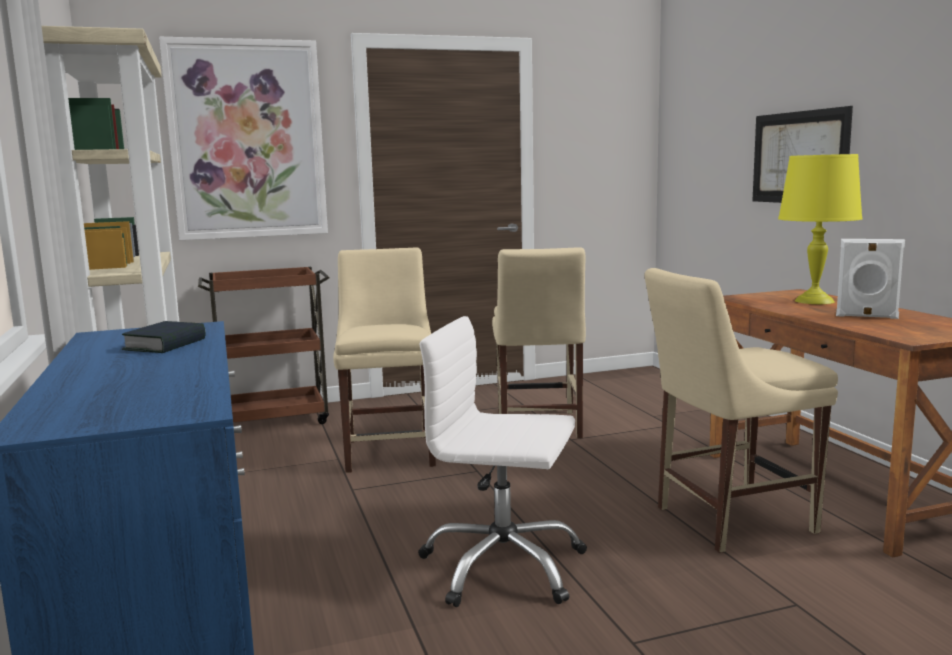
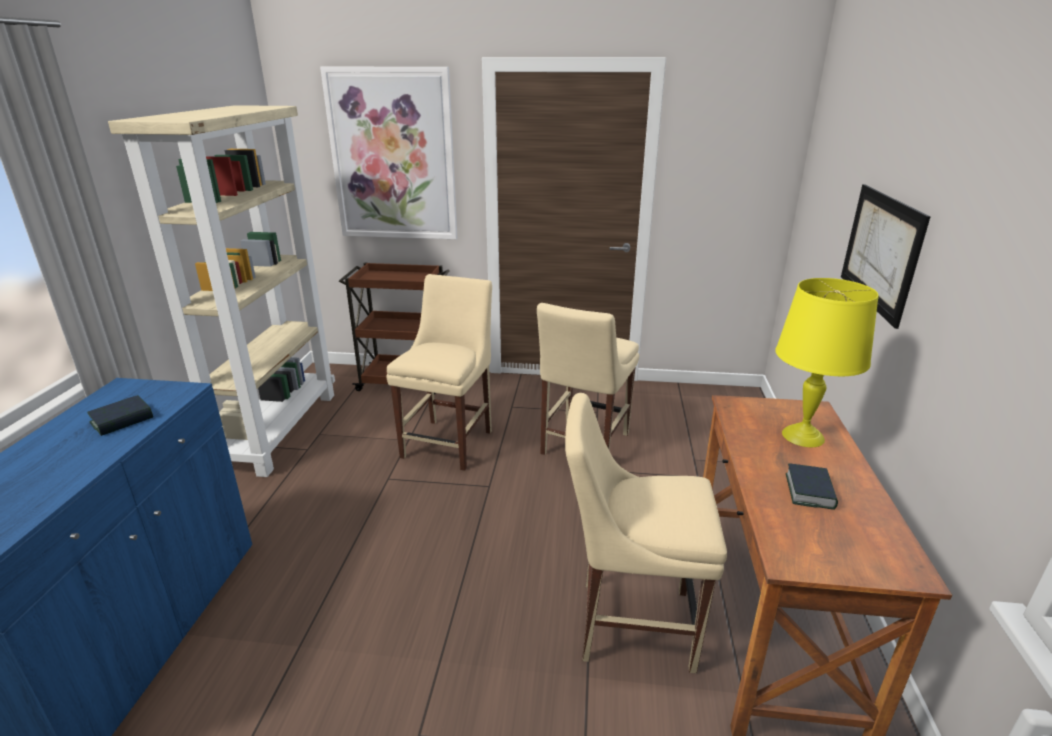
camera: 25 degrees right, 15 degrees up
(502, 567) = (408, 606): white office chair -> none
(866, 316) = (809, 491): white speaker -> book

